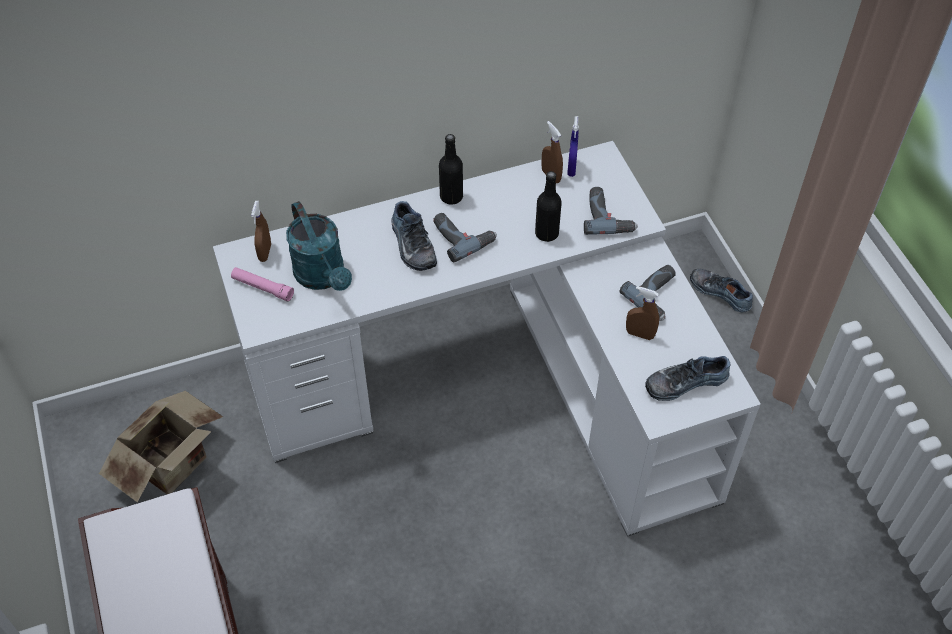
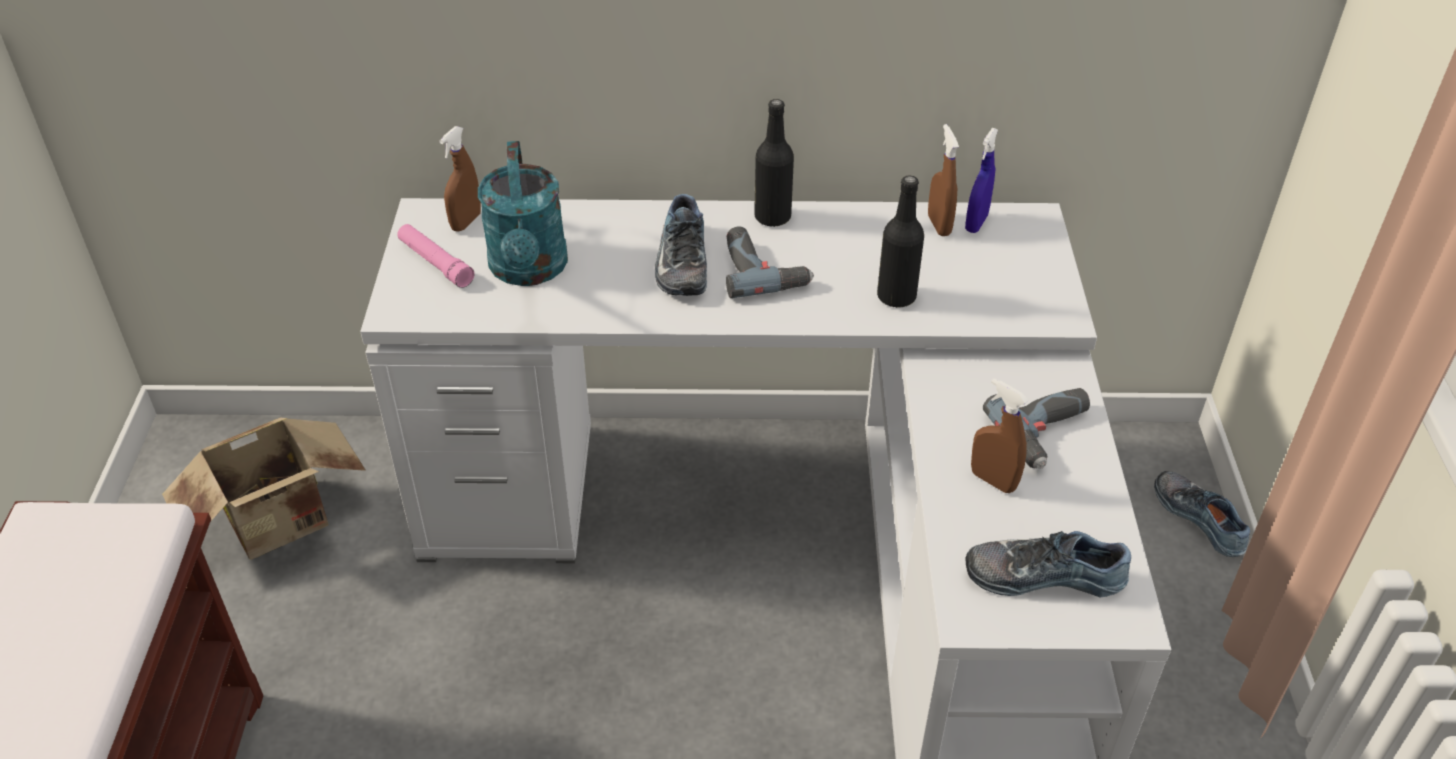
camera: 20 degrees right, 10 degrees down
(608, 216) = (1007, 297): power drill -> none

